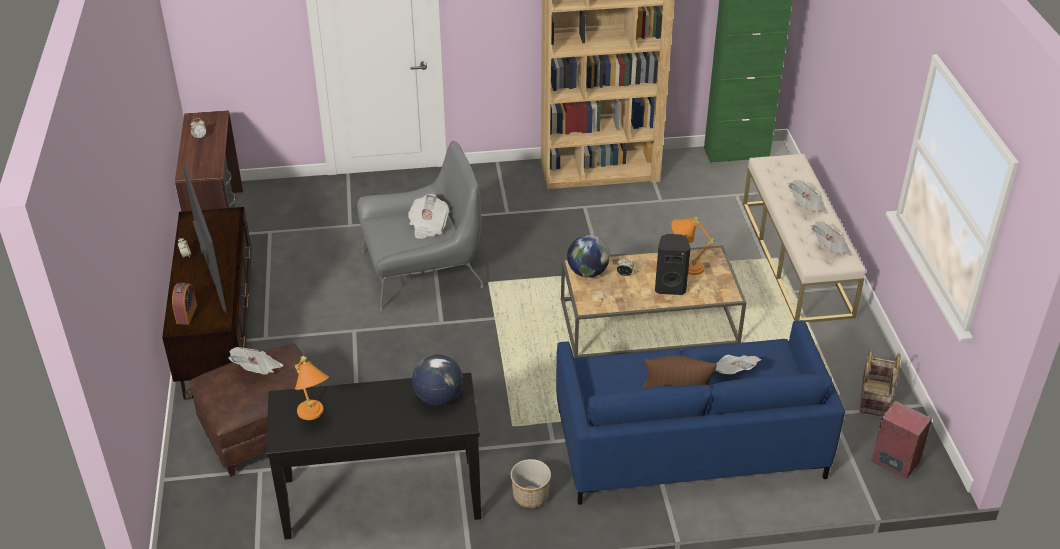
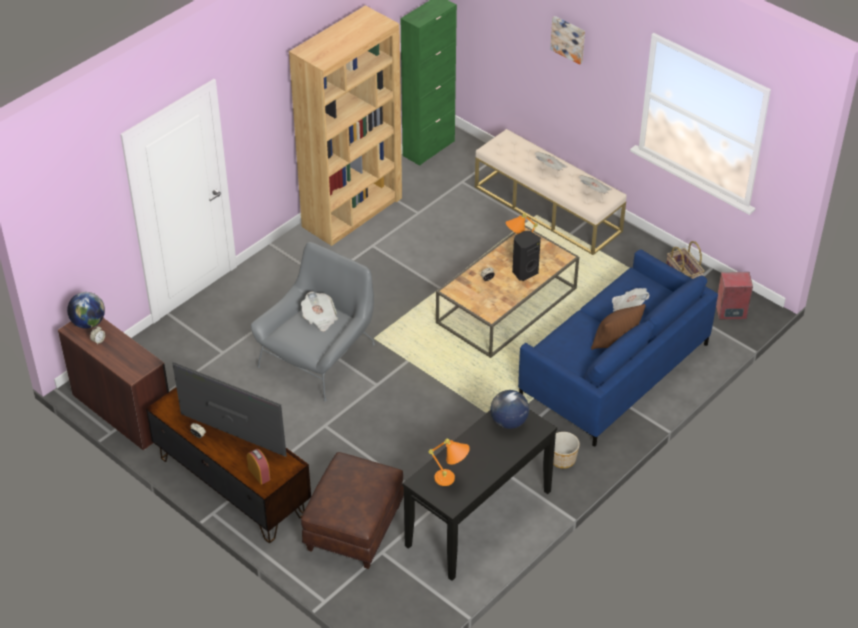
camera: 40 degrees left, 5 degrees up
(257, 370) = (345, 482): newspaper -> none
(587, 272) = (463, 291): globe -> globe (88, 323)
(873, 51) = (568, 39): none -> picture

